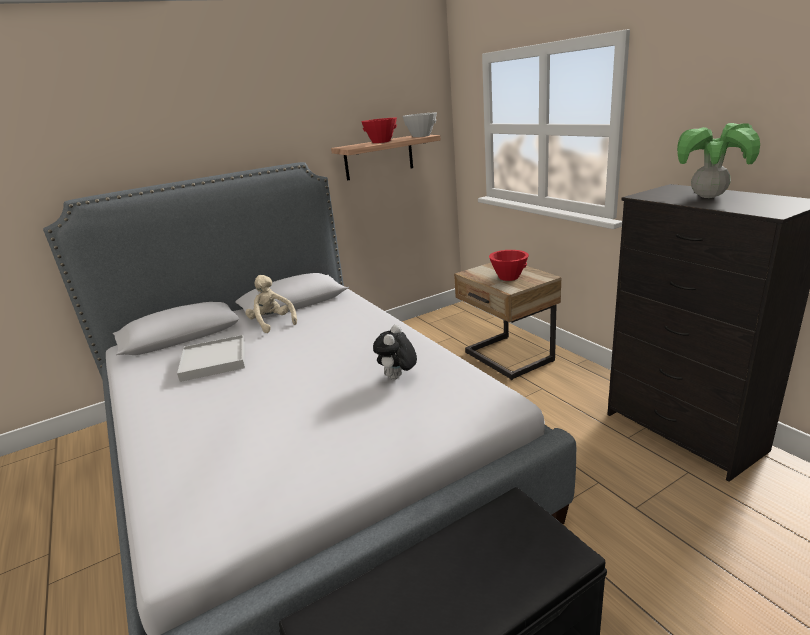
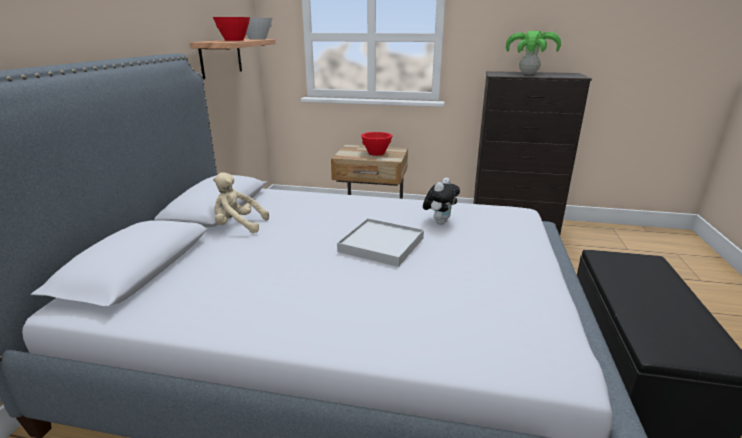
camera: 50 degrees left, 0 degrees up
(214, 361) = (253, 267): white tray -> white tray (381, 245)
(397, 378) = (439, 222): plush toy -> plush toy turned 120 degrees counterclockwise

